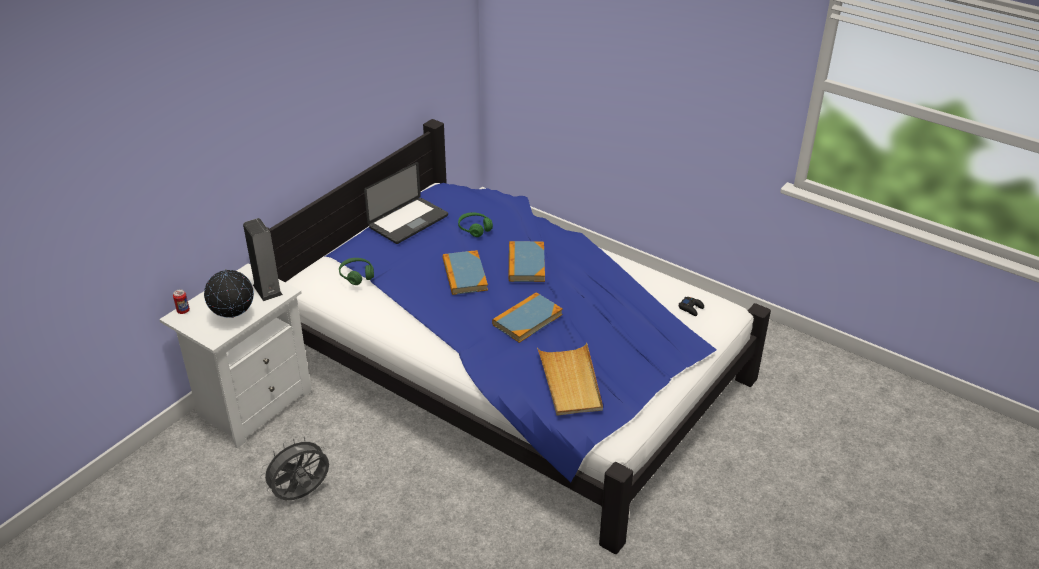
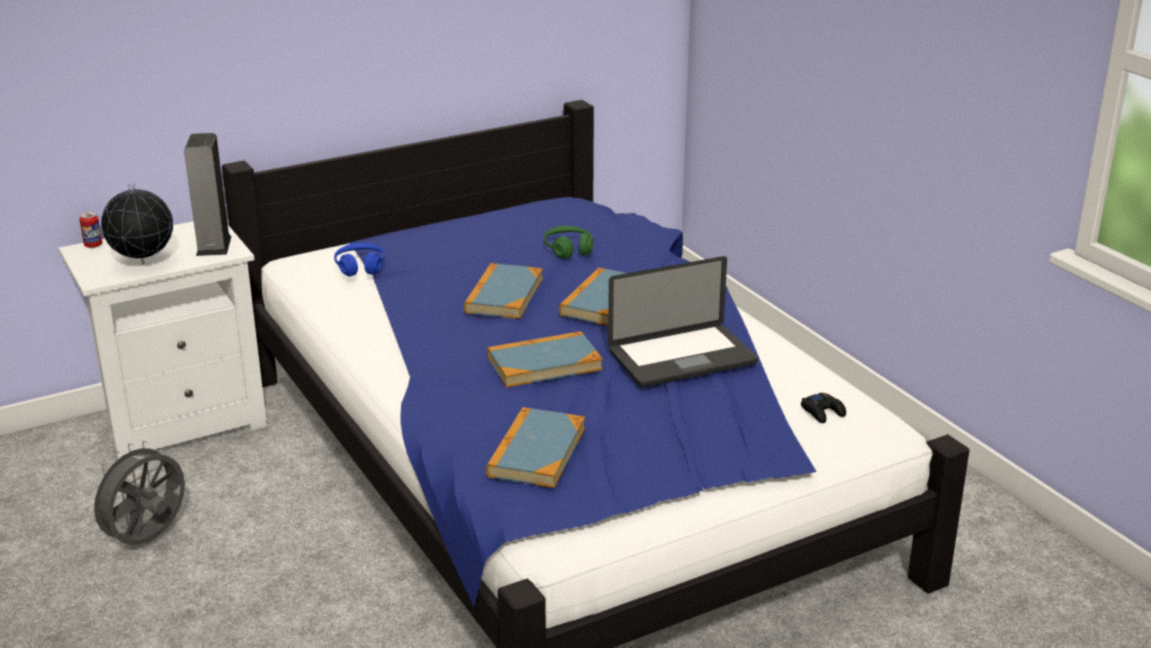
camera: 25 degrees right, 10 degrees down
(301, 495) = (148, 540): grey fan -> grey fan turned 45 degrees counterclockwise
(357, 275) = (360, 267): green headphones -> blue headphones
(408, 222) = (486, 225): laptop -> laptop (682, 358)
(570, 382) = (536, 452): beige tray -> book

